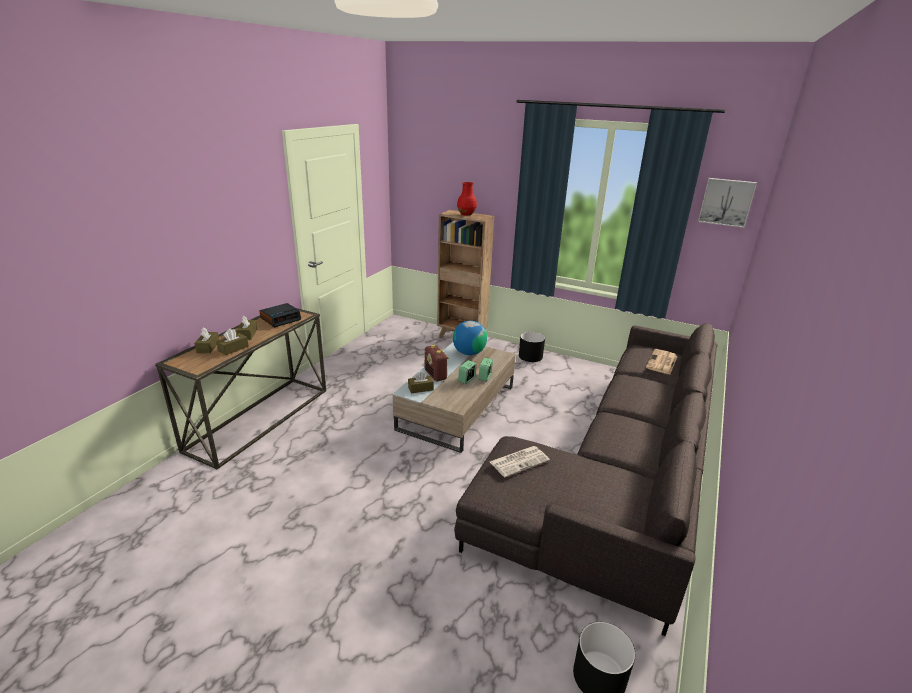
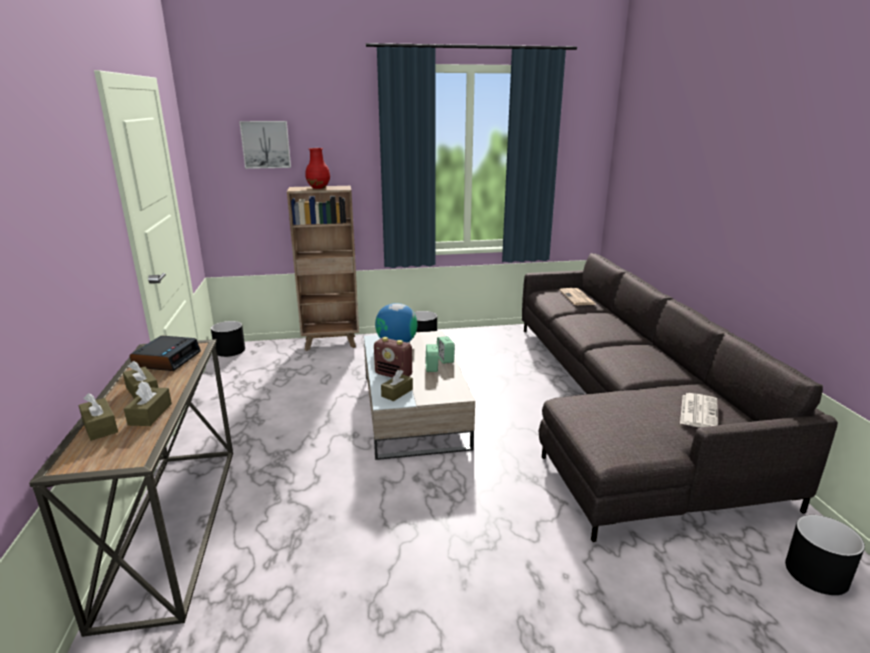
camera: 35 degrees left, 5 degrees down
(394, 322) = (230, 351): none -> black planter
(519, 461) = (600, 413): newspaper -> newspaper (698, 411)
(726, 202) = (583, 136): picture -> picture (266, 144)

